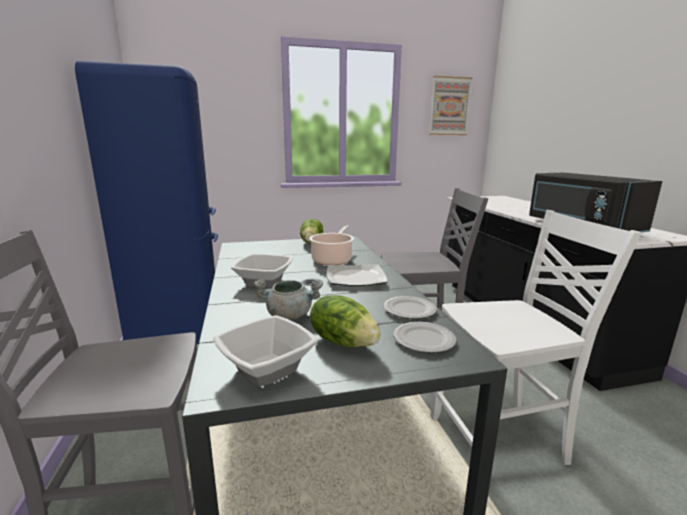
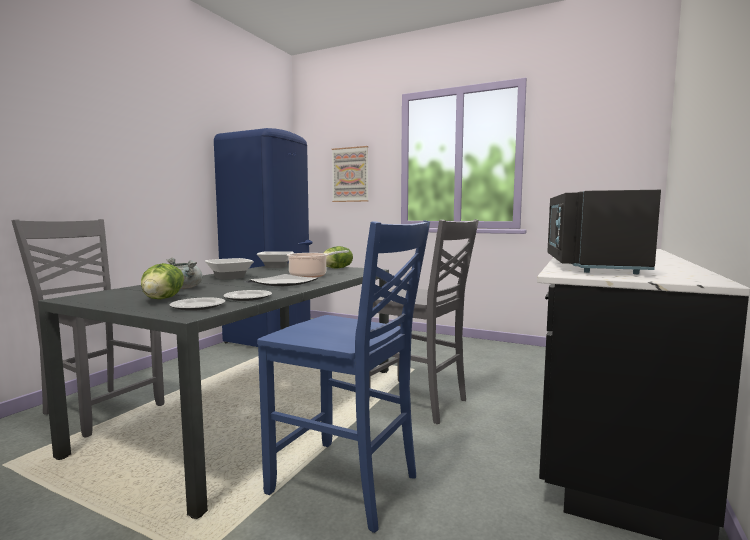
camera: 40 degrees right, 10 degrees down
(268, 369) = (103, 298): bowl -> bowl (276, 266)
(449, 106) = (596, 137): picture -> picture (350, 174)
(499, 441) = (346, 484): white chair -> blue chair

